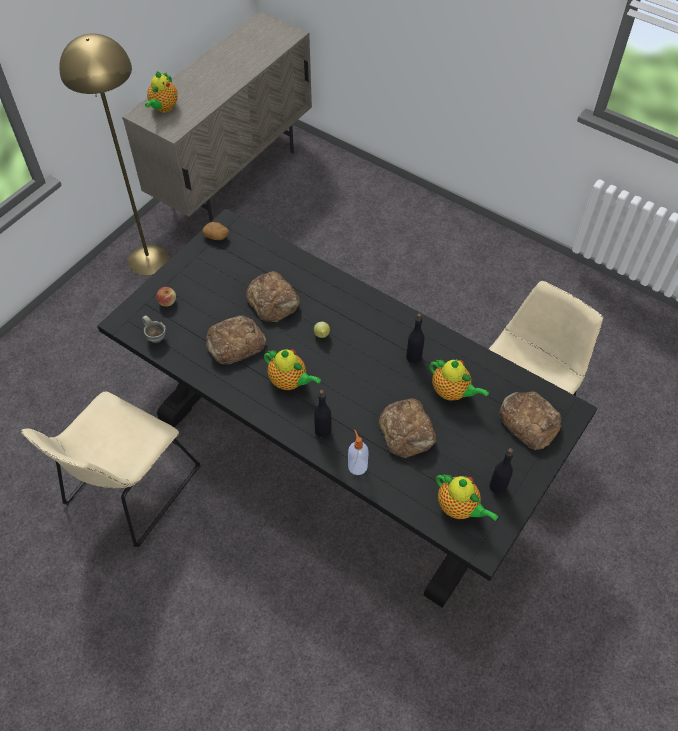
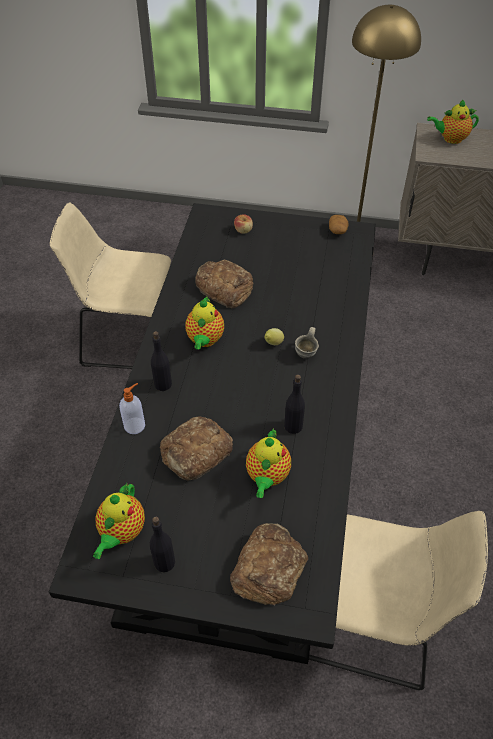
camera: 65 degrees right, 5 degrees down
(156, 336) = (203, 238): grey mug -> grey mug (307, 353)
(273, 301) = (291, 294): bread -> none

